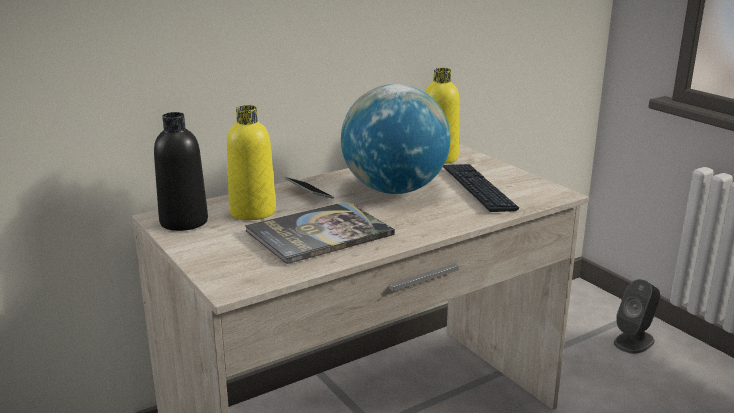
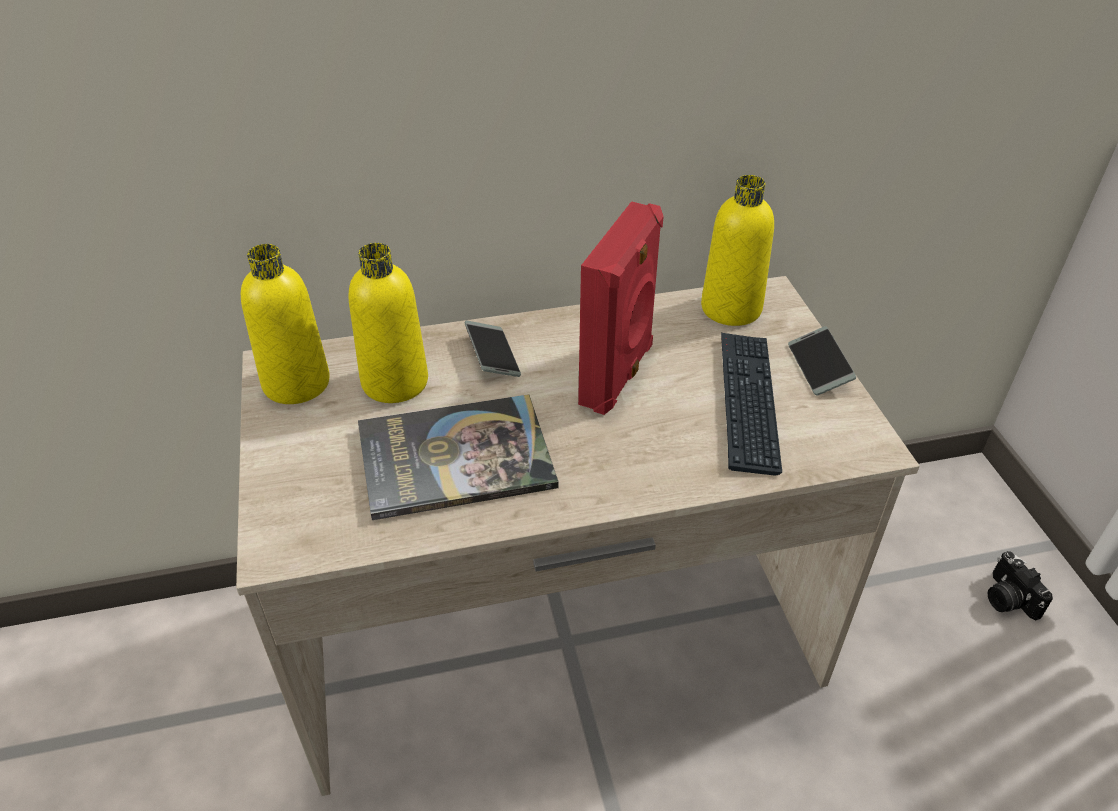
camera: 20 degrees right, 20 degrees up
(184, 222) = (296, 383): black bottle -> yellow bottle
(394, 190) = (619, 375): globe -> red speaker
(506, 171) = (819, 367): none -> phone
(634, 341) = (1007, 598): grey speaker -> camera

